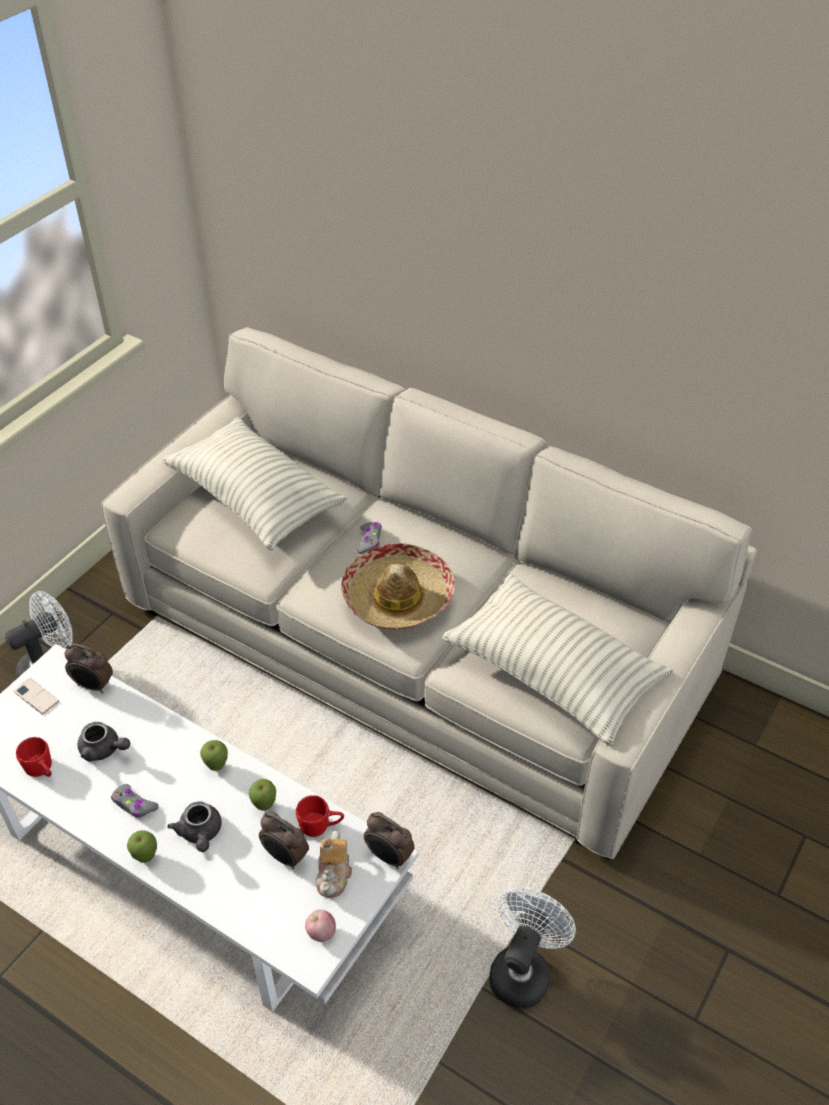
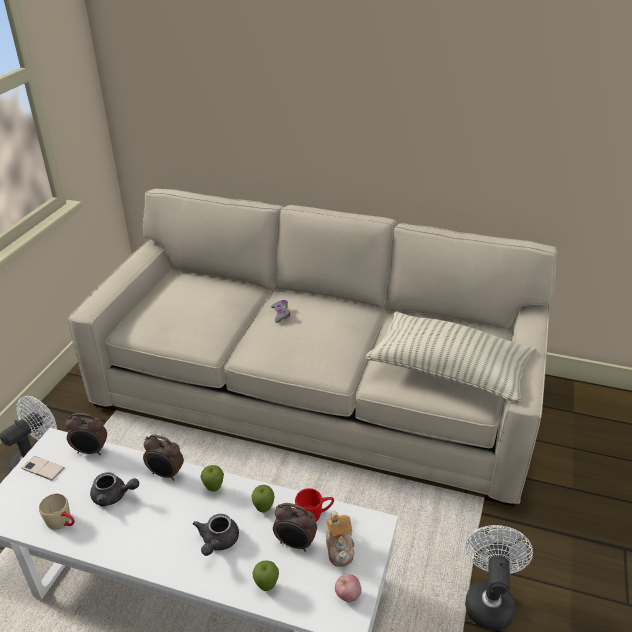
camera: 15 degrees left, 10 degrees down
(42, 769) = (63, 522): red mug -> beige mug
(134, 805) = (153, 532): grey game controller -> none
(146, 857) = (176, 571): apple -> apple (266, 586)
(200, 834) = (217, 542): grey teapot -> grey teapot turned 45 degrees clockwise
(255, 499) = (186, 302): pillow -> none
(388, 857) = (377, 525): alarm clock -> alarm clock (165, 474)
(398, 597) = (316, 344): hat -> none

